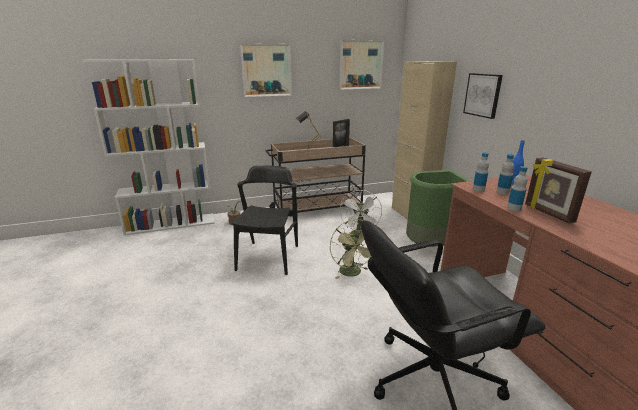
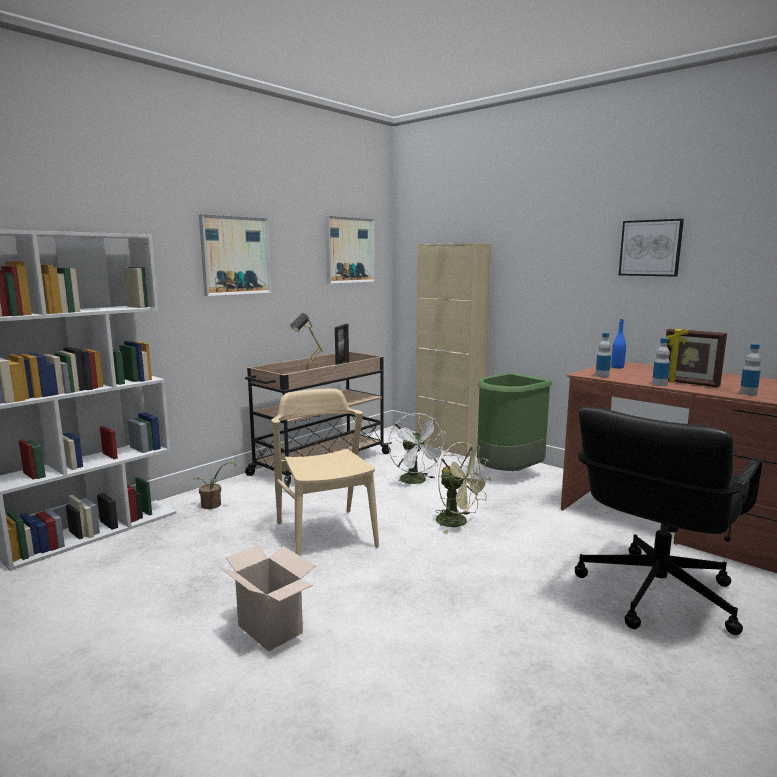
camera: 30 degrees left, 10 degrees down
(182, 306) = (272, 629): none -> cardboard box
(268, 257) = (326, 534): black chair -> beige chair
(483, 95) = (534, 280): picture -> picture (650, 248)
(502, 192) = (624, 375): bottle -> bottle (748, 393)

